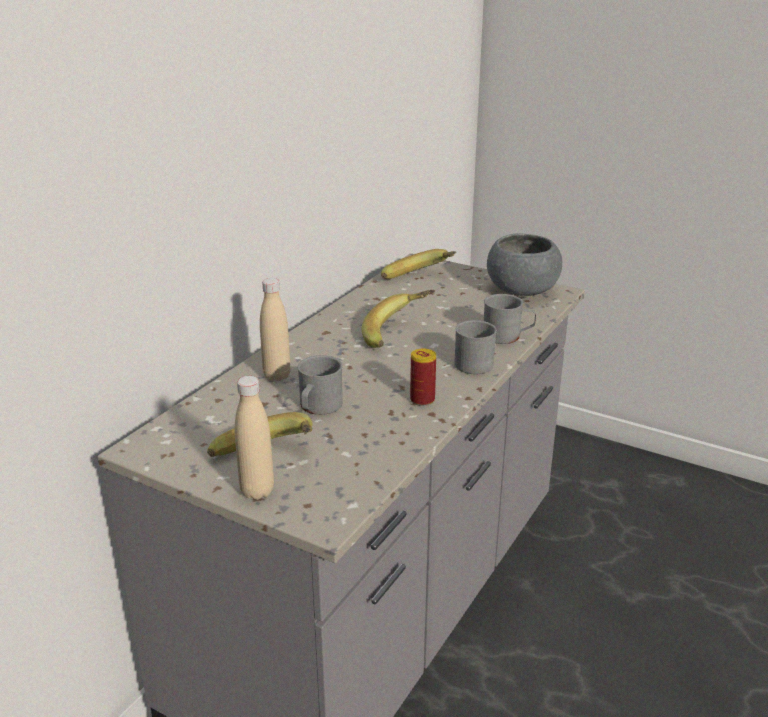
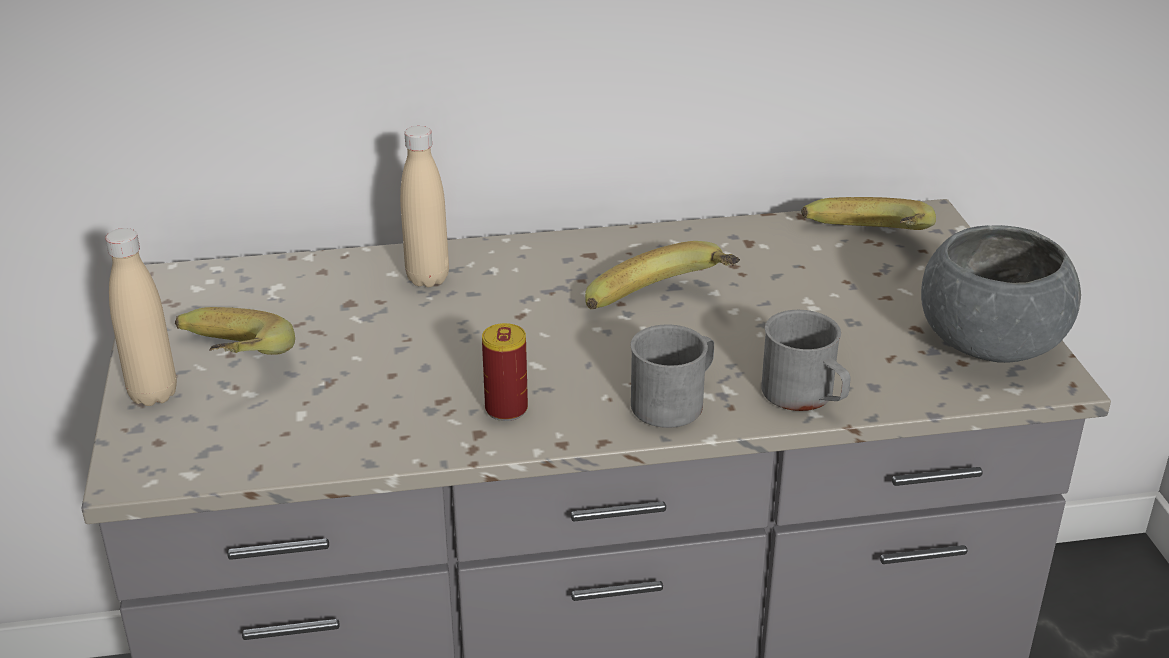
camera: 50 degrees right, 5 degrees up
(318, 407) = (386, 343): grey mug -> none

